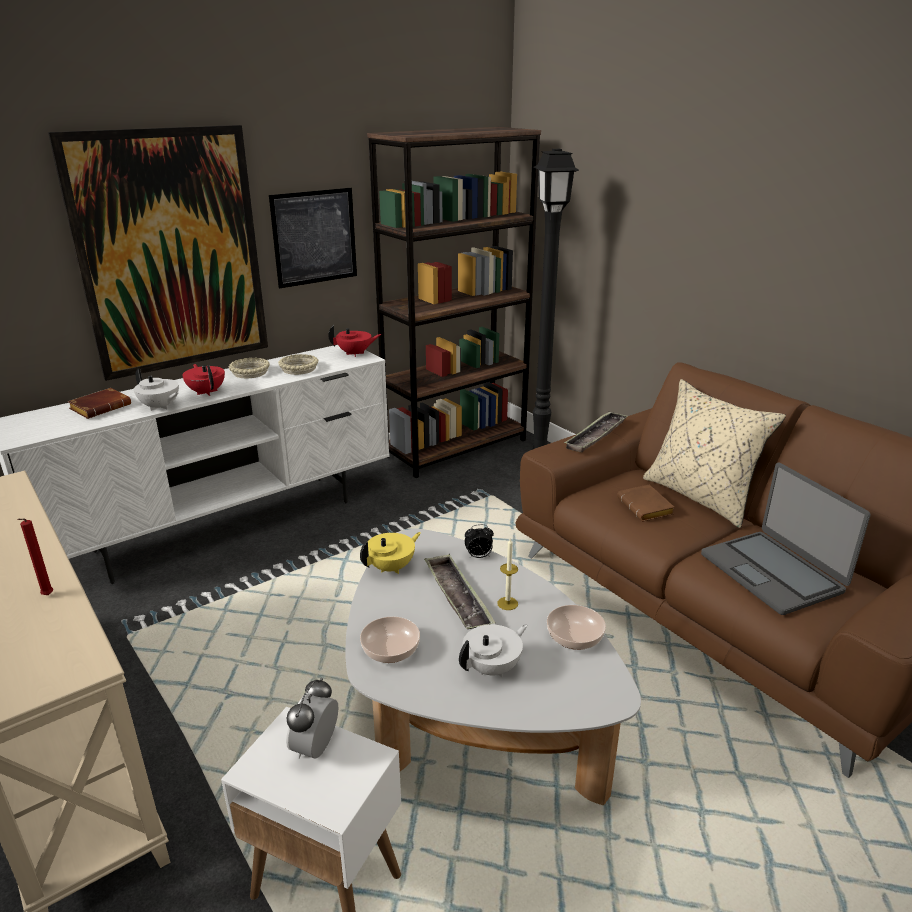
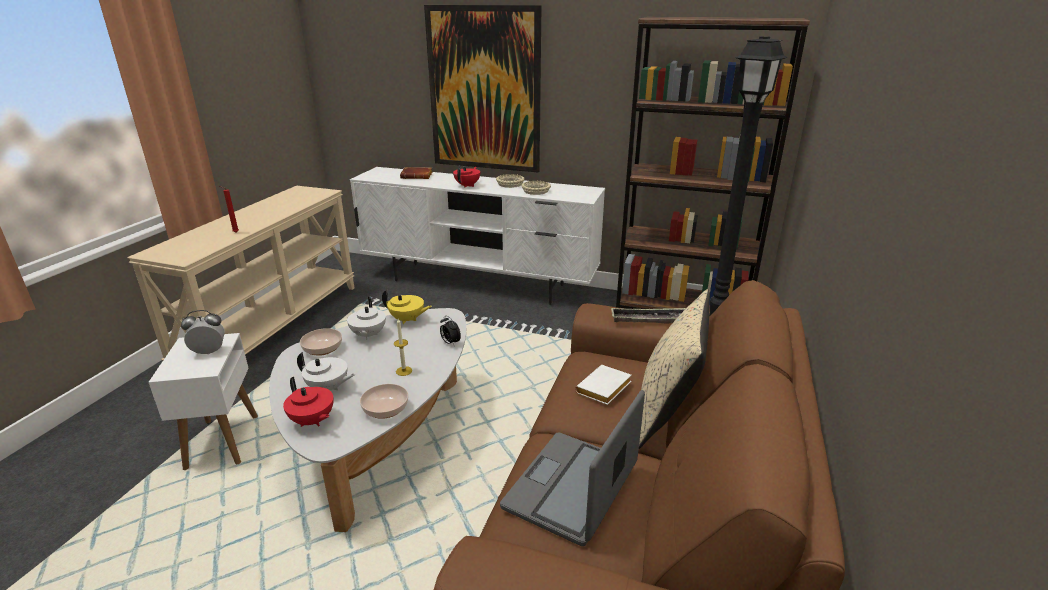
camera: 55 degrees right, 0 degrees up
(160, 407) = (434, 184): white teapot -> white teapot (368, 335)
(314, 237) = (589, 97): picture -> none
(355, 354) = (586, 194): red teapot -> red teapot (312, 421)
(457, 597) = (395, 351): tray -> none
(647, 508) = (604, 390): brown book -> white book

